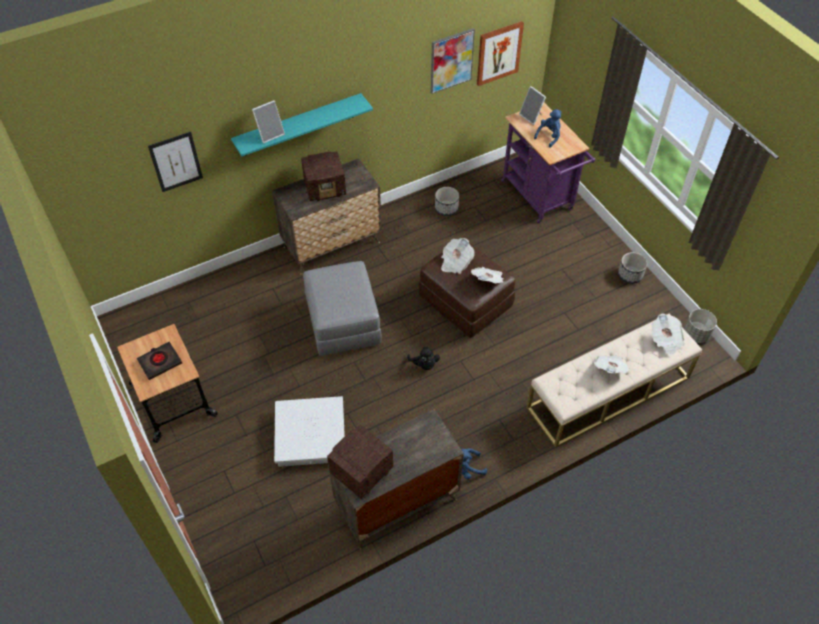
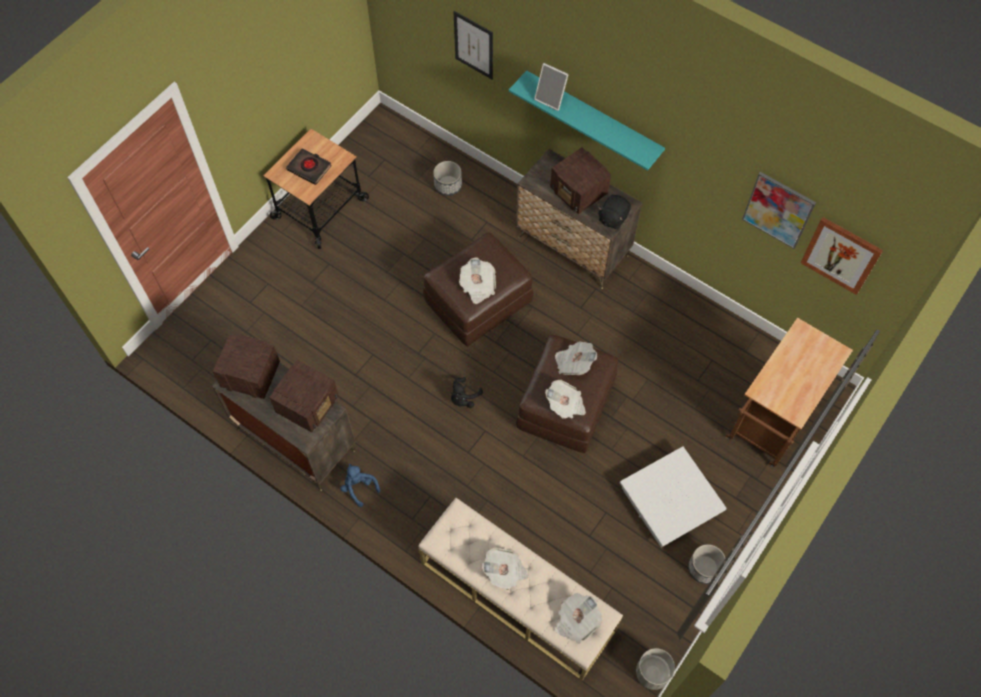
camera: 65 degrees right, 10 degrees up
(310, 435) = (334, 334): white storage box -> white storage box (670, 500)
(343, 322) = (478, 303): grey ottoman -> brown ottoman
(352, 295) = (477, 286): none -> newspaper
(361, 178) = (612, 218): none -> black plush toy
(415, 435) = (308, 404): none -> radio
(446, 208) = (690, 333): planter -> planter (448, 185)
(531, 117) = (815, 346): picture frame -> none
(540, 198) = (769, 425): purple cart -> brown cart
(549, 136) = (793, 377): blue plush toy -> none

